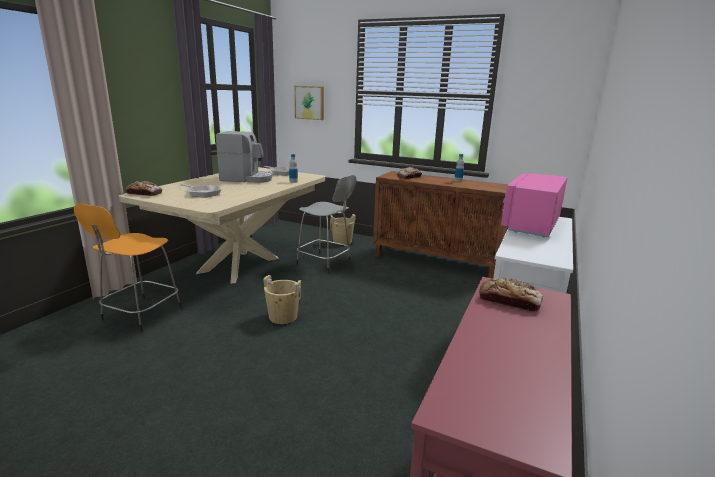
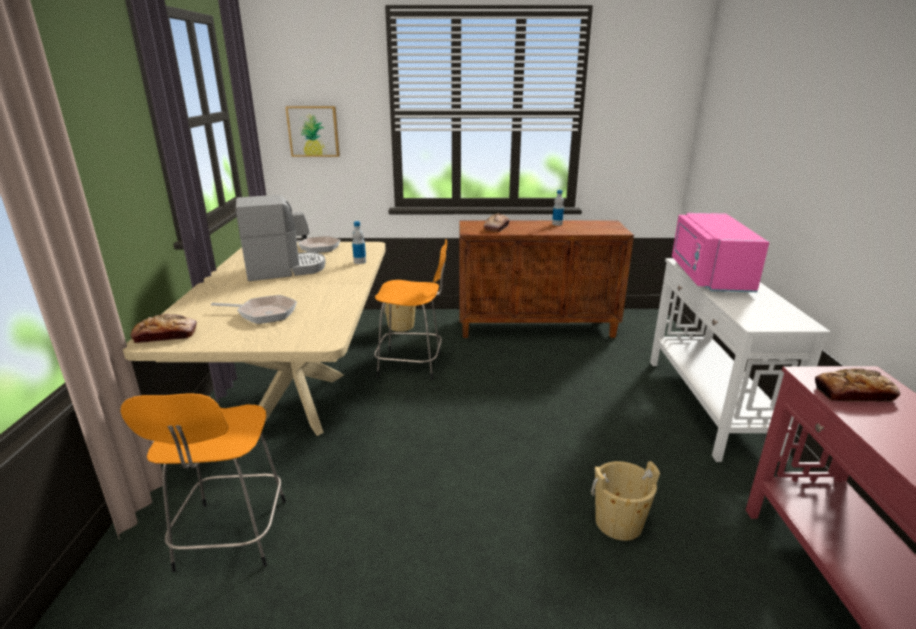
camera: 25 degrees left, 5 degrees up
(283, 317) = (444, 465): beige bucket -> beige bucket (618, 523)
(325, 263) = (412, 365): grey stool -> orange stool

